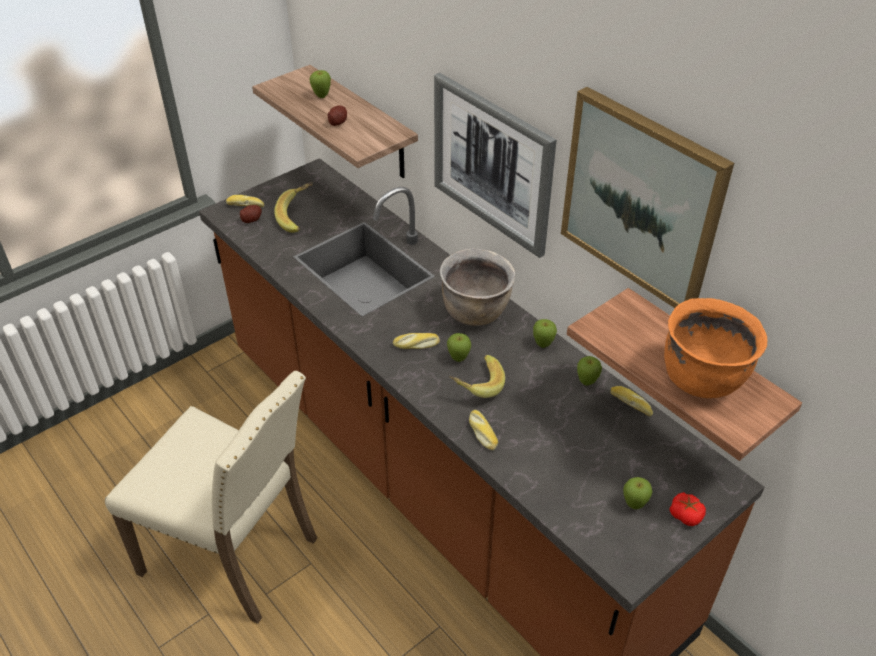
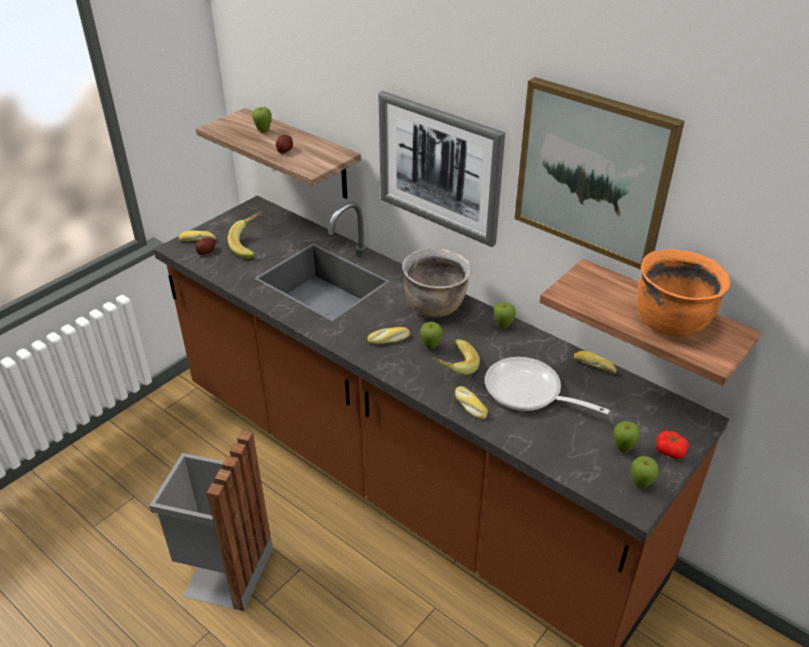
camera: 10 degrees left, 5 degrees down
(234, 554) = (224, 571): beige chair -> grey trash can
(550, 426) = (529, 392): none -> frying pan
(586, 383) = (550, 353): apple -> apple (640, 484)

